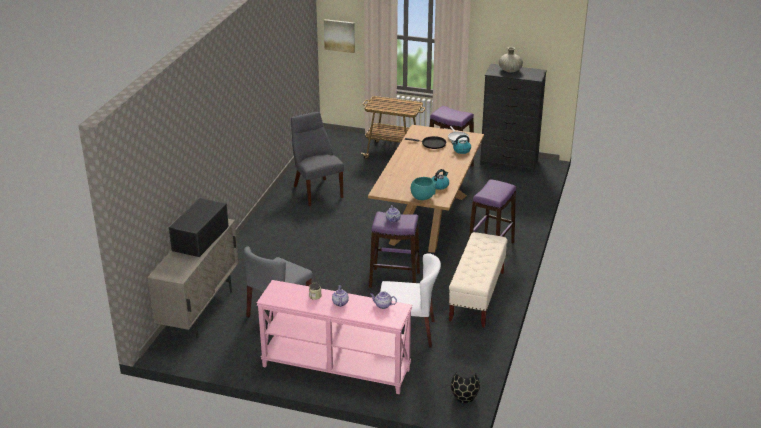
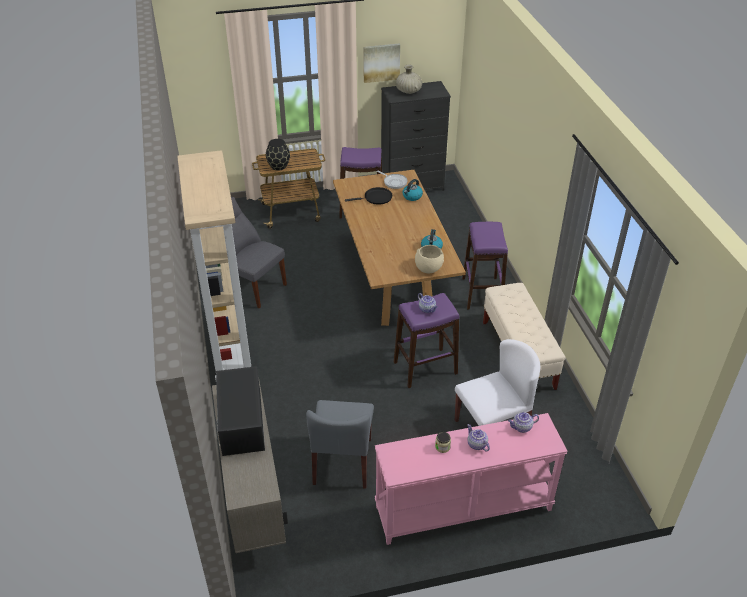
camera: 30 degrees left, 10 degrees up
(265, 223) = (229, 348): none -> beige bookcase
(339, 35) = (198, 95): picture -> picture (381, 62)
(422, 197) = (428, 268): turquoise bowl -> beige bowl
(464, 397) = (612, 483): black vase -> black vase (279, 166)

